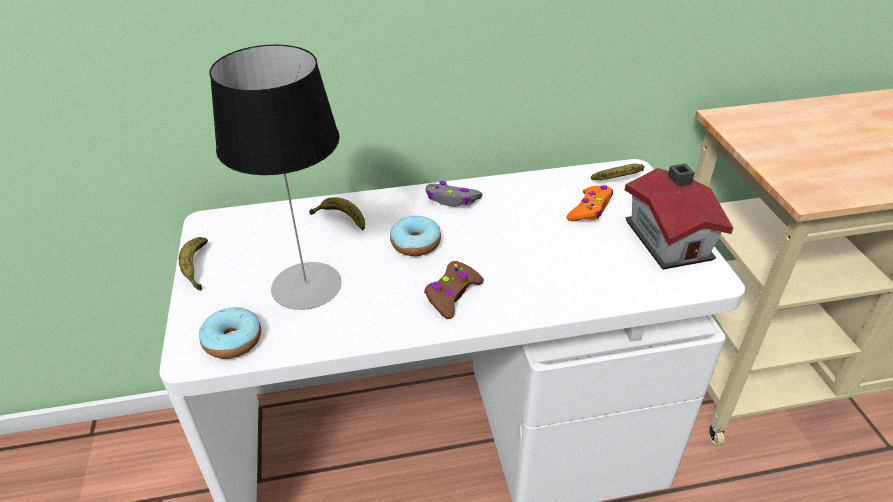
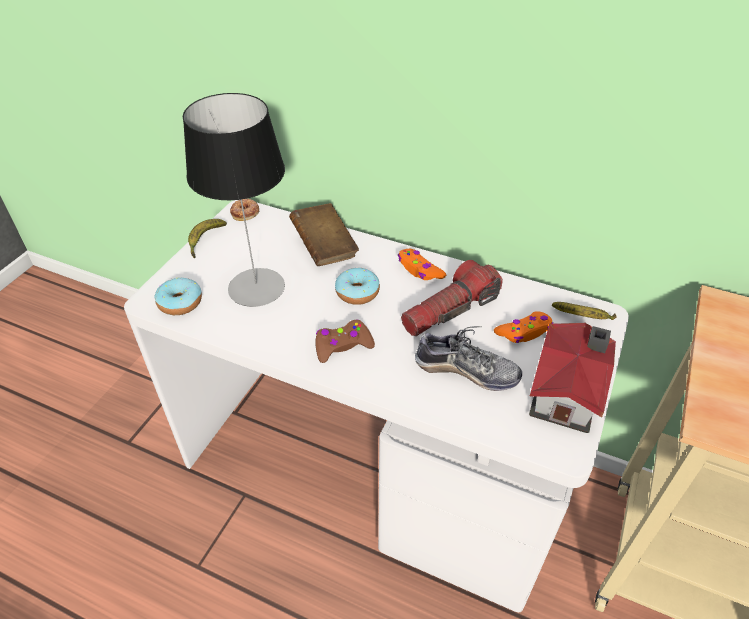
camera: 35 degrees right, 5 degrees up
(215, 222) = (245, 212): none -> donut
(340, 219) = (325, 248): banana -> brown book
(452, 200) = (419, 270): grey game controller -> orange game controller
(514, 220) = (450, 310): none -> flashlight
(579, 261) = (466, 370): none -> shoe

